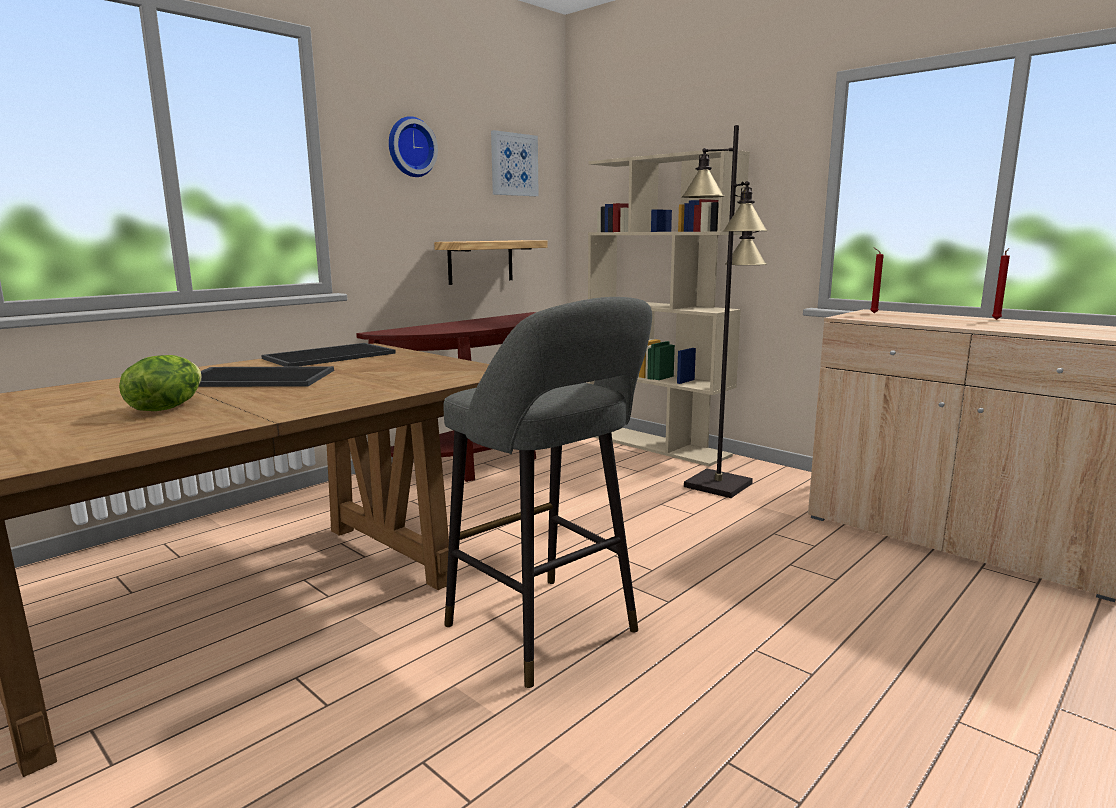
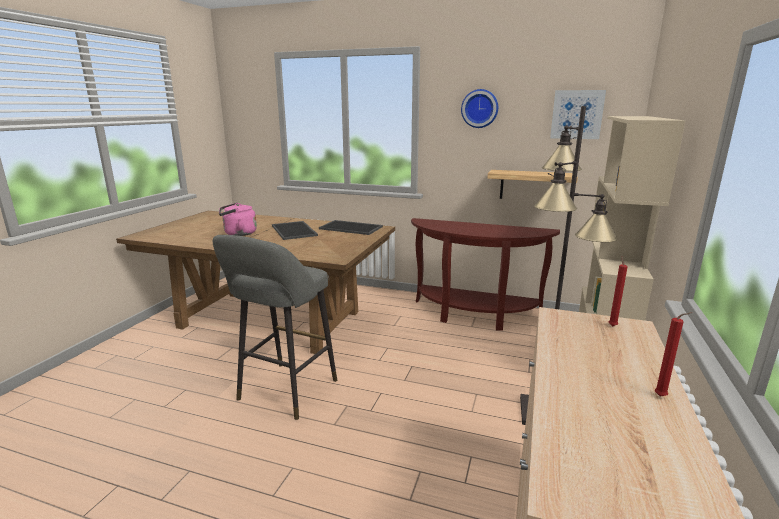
camera: 65 degrees right, 5 degrees up
(166, 407) = (238, 234): lettuce -> pink kettle

